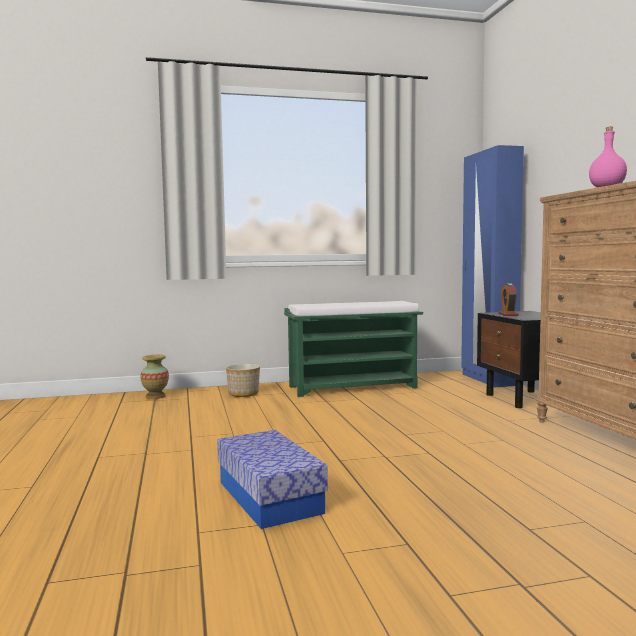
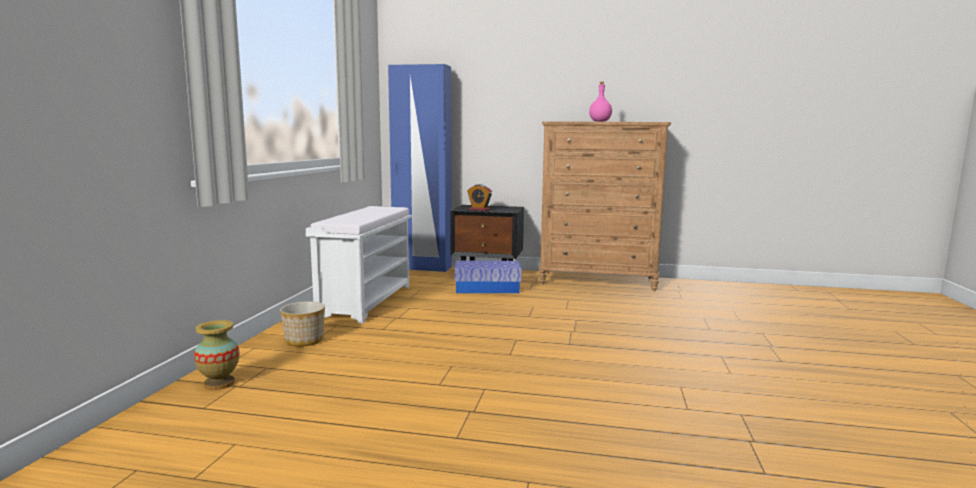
camera: 65 degrees left, 5 degrees up
(269, 497) = (631, 377): storage box -> storage box (487, 288)
(353, 387) = (366, 301): green bench -> white bench

